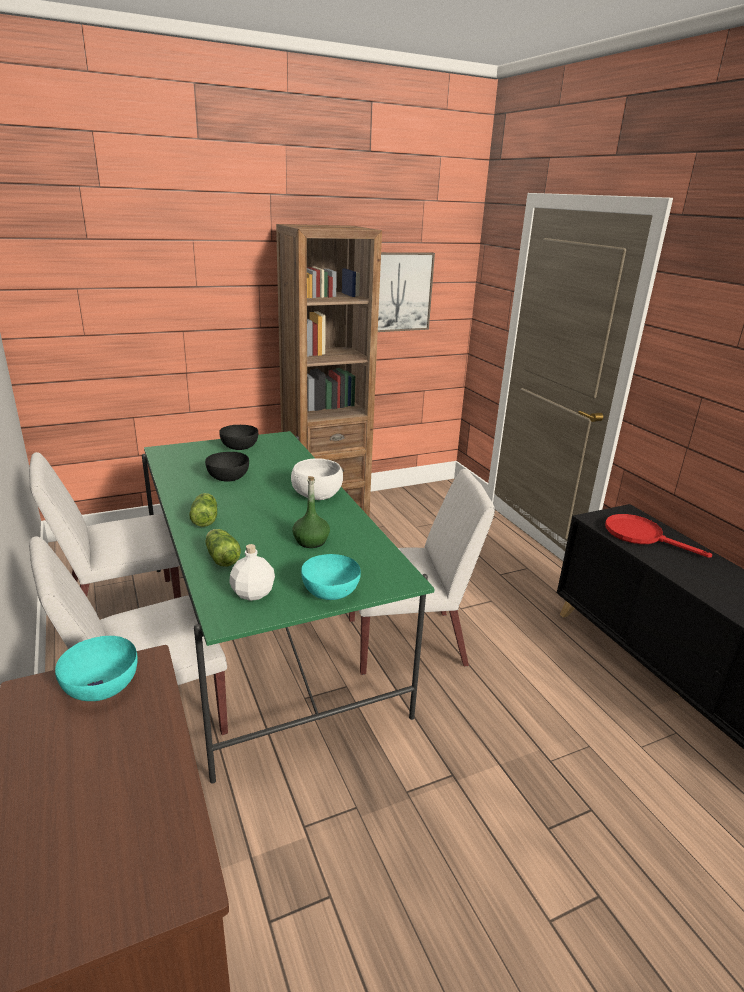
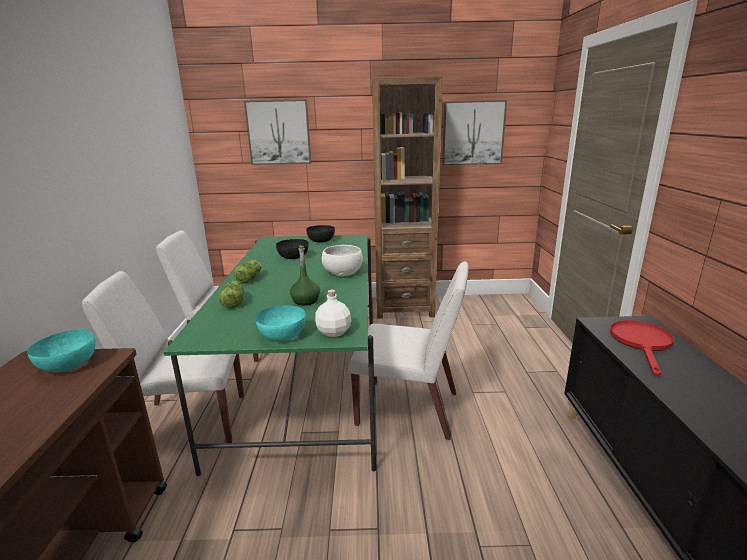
camera: 25 degrees right, 5 degrees down
(142, 291) = (279, 132): none -> picture
(252, 593) = (227, 327): white bottle -> white bottle (333, 332)
(641, 535) = (642, 343): red frying pan -> red frying pan turned 45 degrees clockwise

